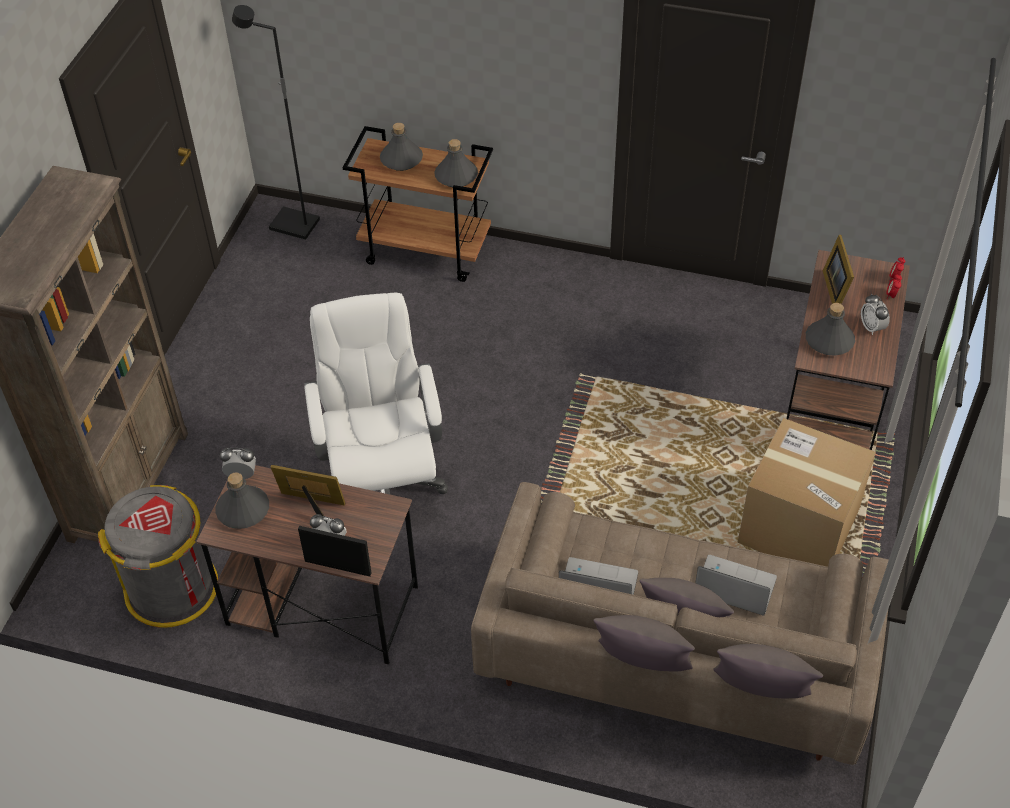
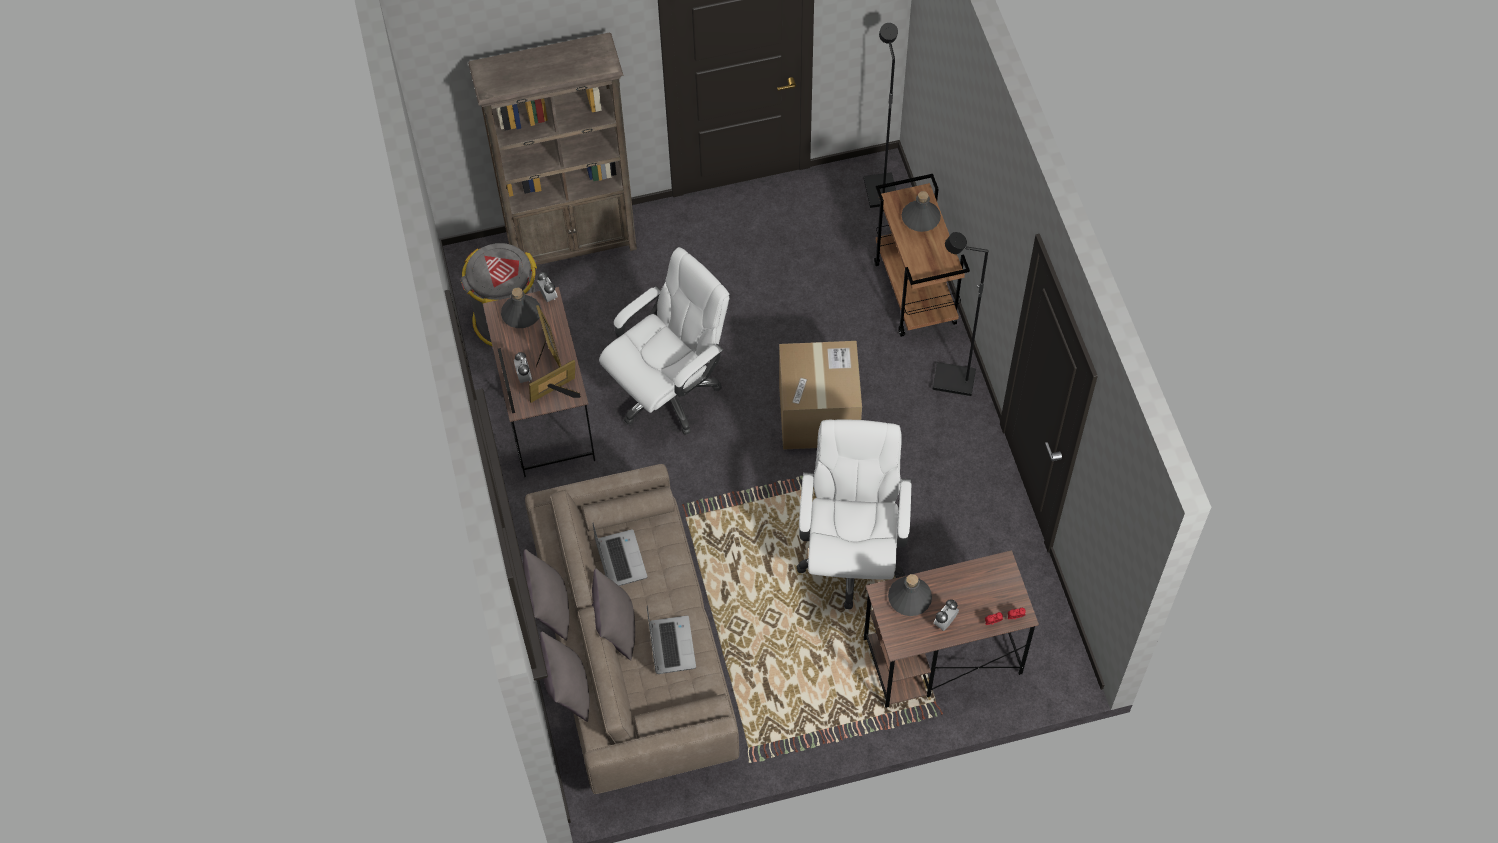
camera: 60 degrees right, 10 degrees up
(456, 176) = (928, 264): grey bottle -> none
(541, 268) = (953, 381): none -> black floor lamp
(681, 424) = (851, 557): none -> white office chair
(798, 526) = (801, 681): cardboard box -> cardboard box (818, 415)
(837, 290) = (972, 581): picture frame -> picture frame (557, 393)

